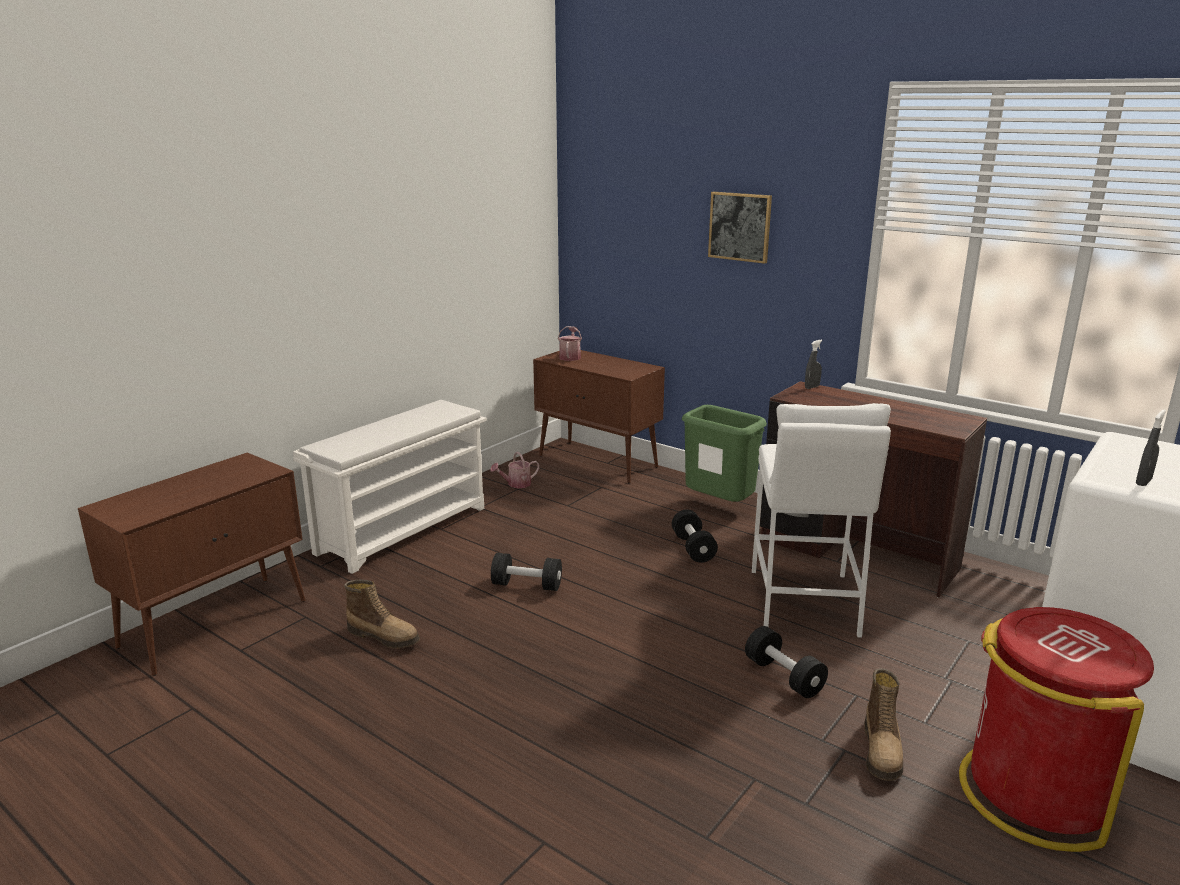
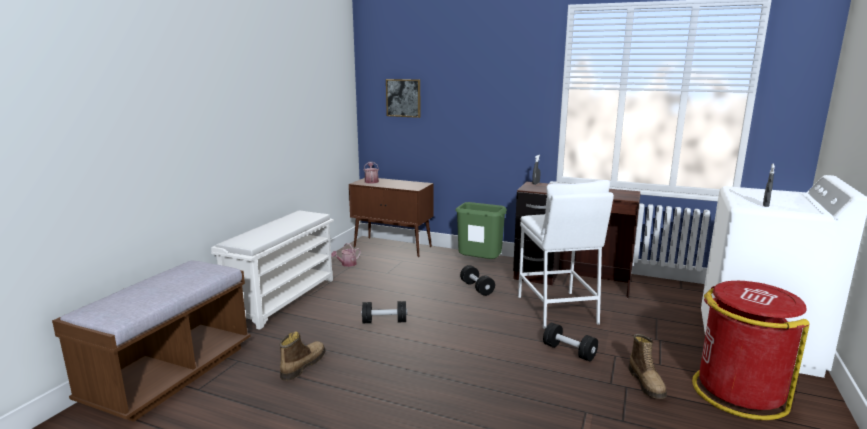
camera: 15 degrees left, 5 degrees down
(216, 622) = (170, 374): brown cabinet -> brown bench
(384, 636) = (302, 365): boot -> boot turned 75 degrees counterclockwise
(740, 226) = (479, 93): picture -> picture (403, 98)

